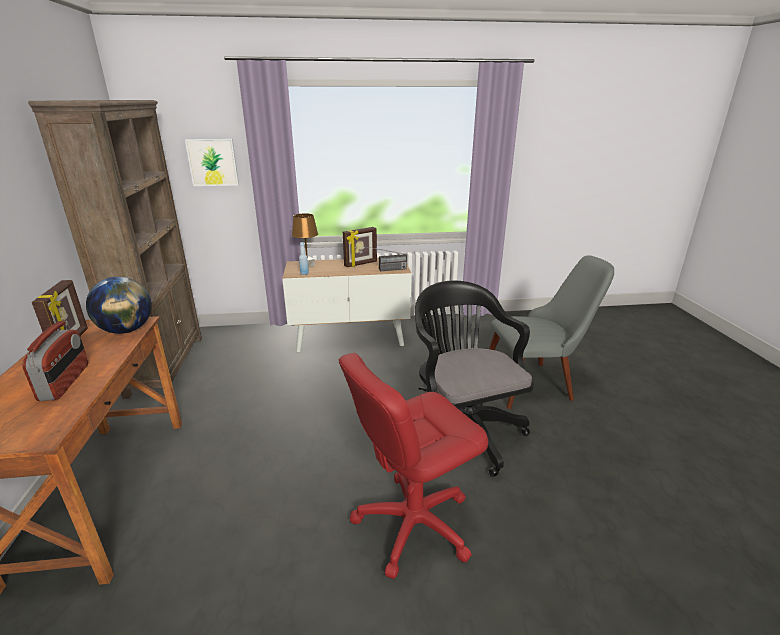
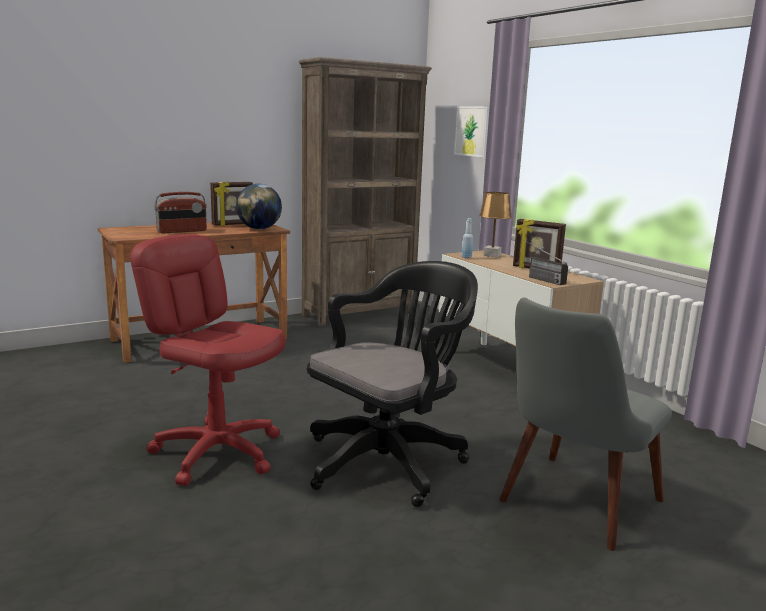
camera: 65 degrees right, 10 degrees down
(536, 382) = (571, 508): grey chair -> grey chair turned 75 degrees clockwise

